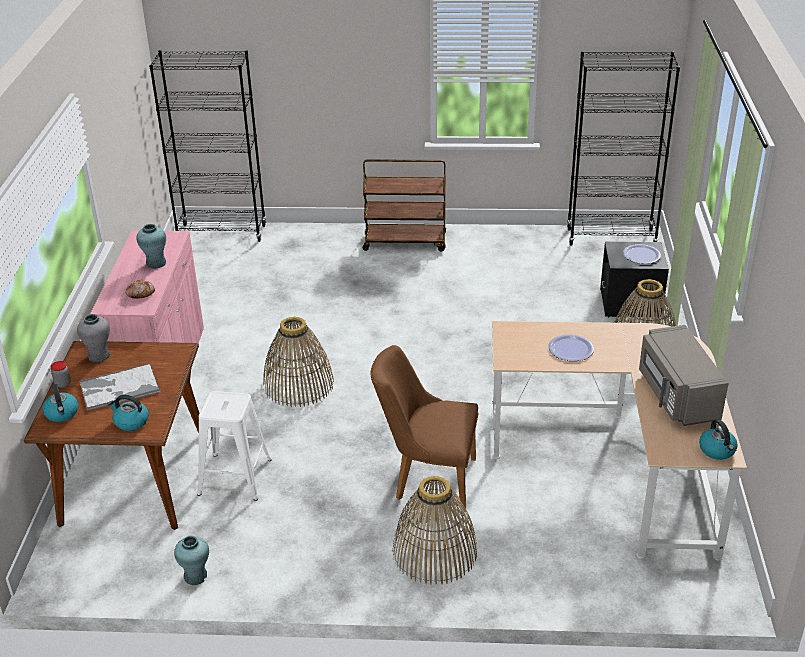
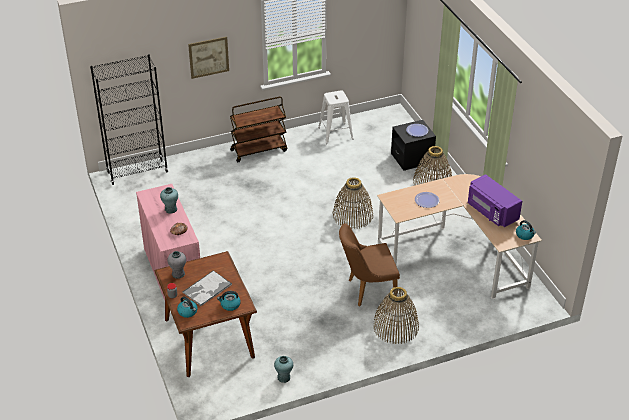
camera: 25 degrees left, 5 degrees up
(235, 477) = (265, 320): white stool -> white stool (336, 133)
(298, 384) = (260, 258): basket -> basket (352, 215)
(342, 76) = (208, 57): none -> picture
(611, 237) = (377, 117): black bookcase -> none
(677, 395) = (491, 212): grey microwave -> purple microwave

